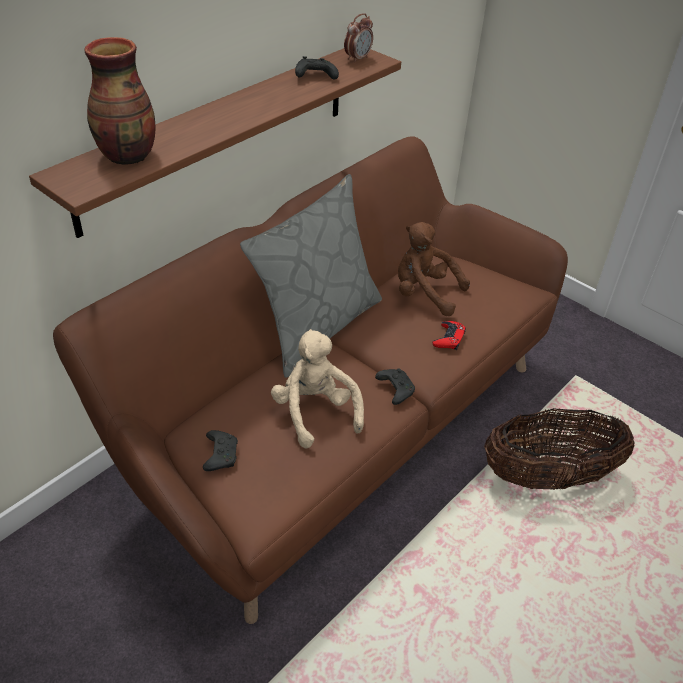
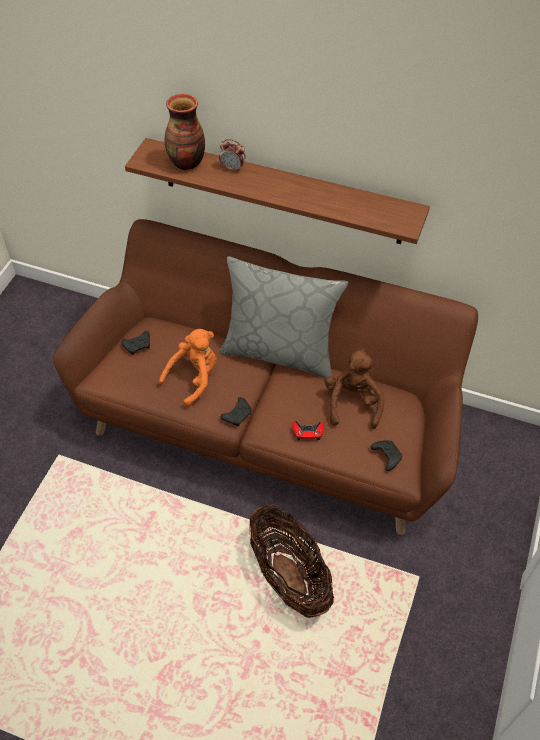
camera: 70 degrees right, 10 degrees up
(314, 76) = (350, 202): black game controller -> black game controller (386, 456)
(315, 412) = (194, 378): beige plush toy -> orange plush toy
(357, 59) = (399, 215): alarm clock -> alarm clock (233, 168)

